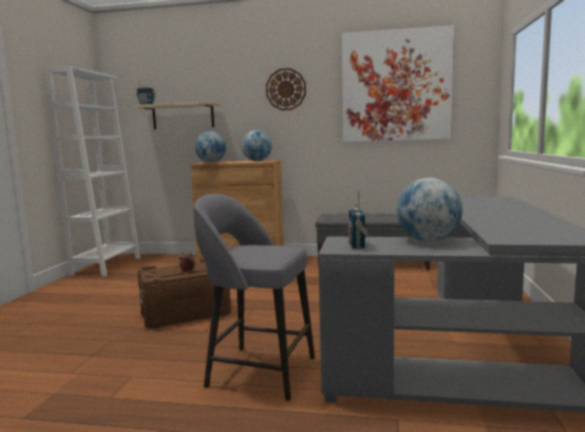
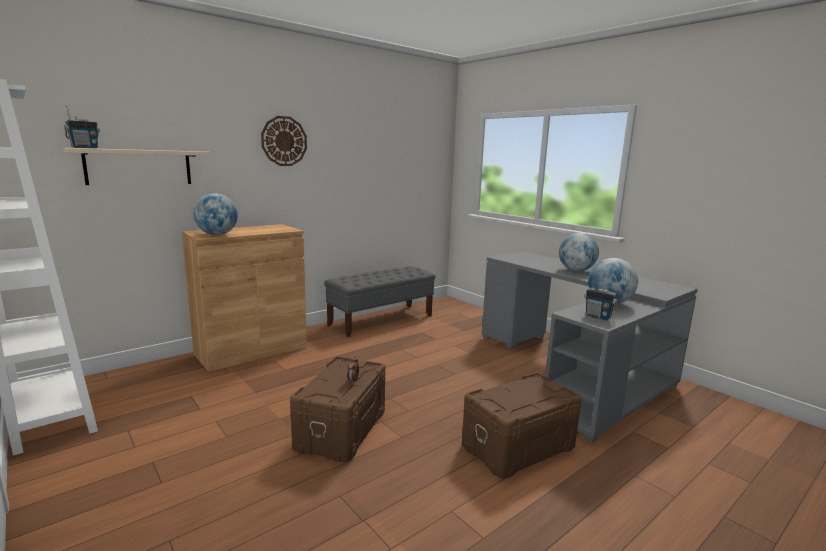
camera: 50 degrees left, 5 degrees up
(257, 161) = (270, 228): globe -> globe (576, 270)
(258, 371) = (517, 446): grey stool -> brown storage box
(396, 86) = (386, 148): picture -> none

